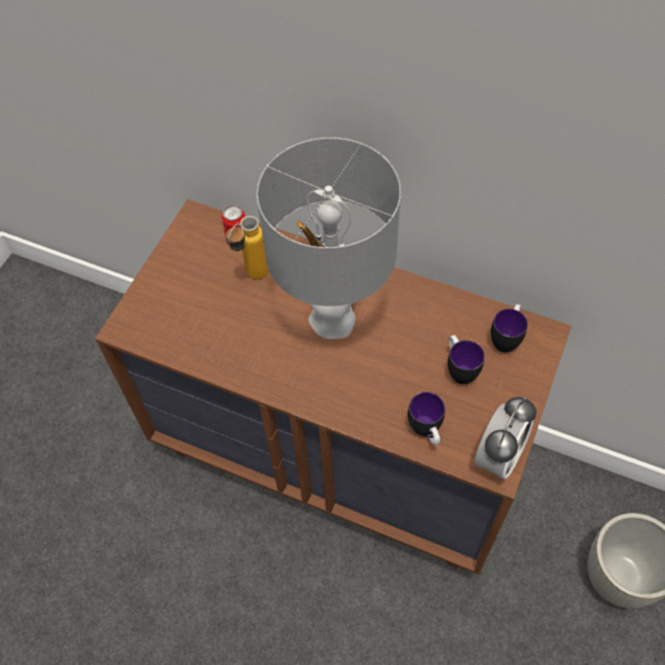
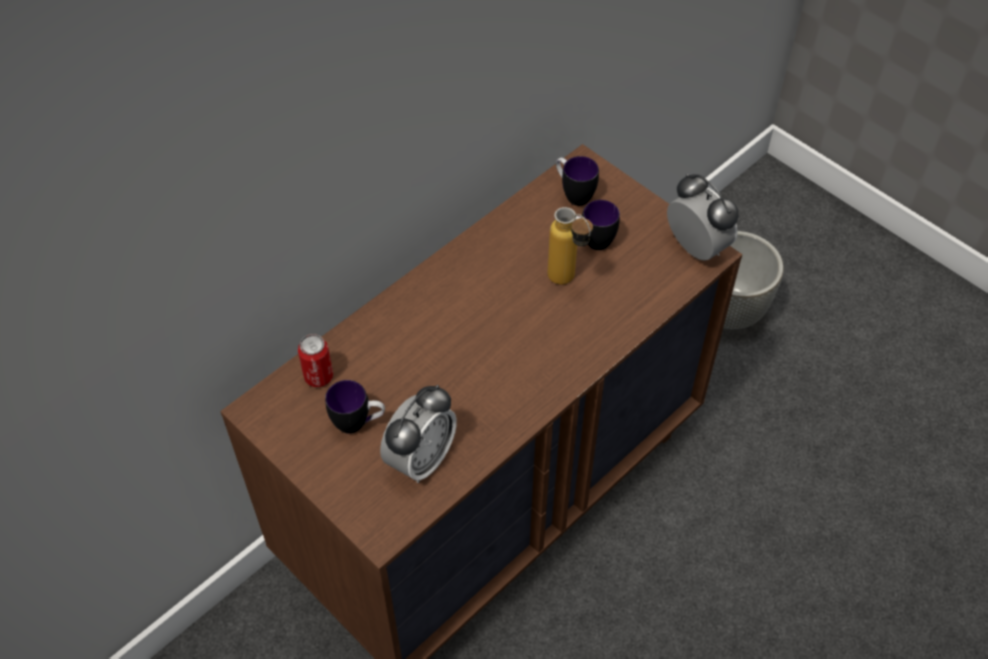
camera: 70 degrees left, 5 degrees down
(191, 329) = (421, 459): none -> alarm clock
(251, 278) = (381, 379): bottle -> bottle (568, 282)
(333, 318) = (477, 321): grey table lamp -> none
(426, 432) = (648, 292): mug -> mug (358, 423)

